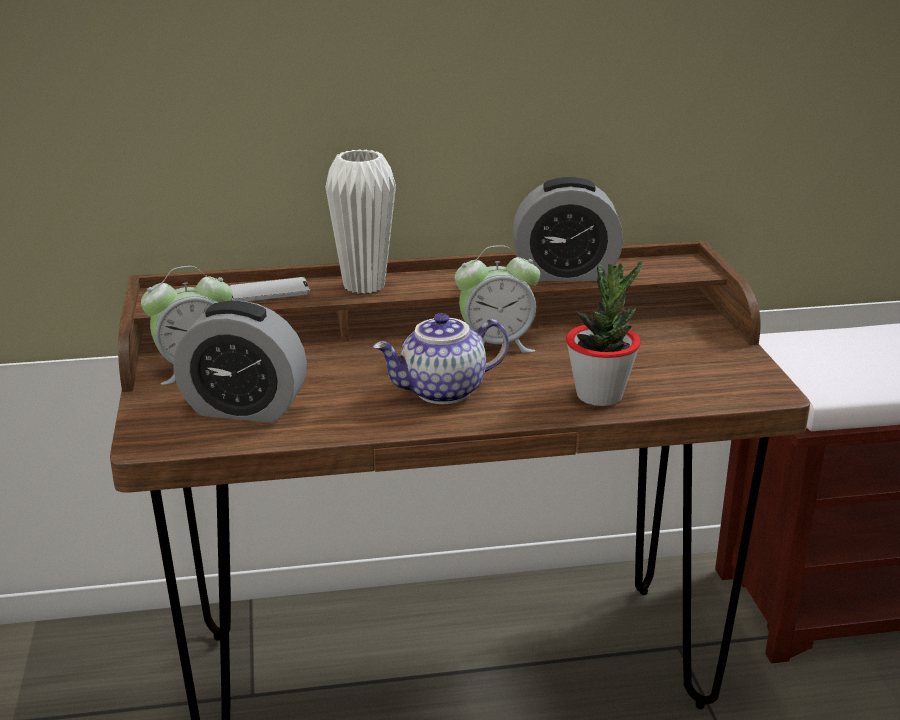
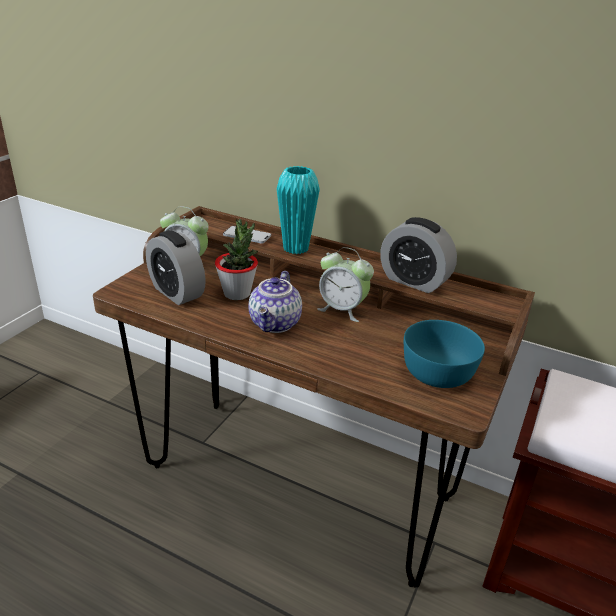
camera: 35 degrees right, 5 degrees up
(364, 285) = (296, 248): white vase -> turquoise vase
(442, 392) = (276, 324): teapot -> teapot turned 90 degrees counterclockwise
(600, 395) = (355, 363): potted plant -> potted plant (237, 294)
(692, 367) = (437, 371): none -> turquoise bowl

